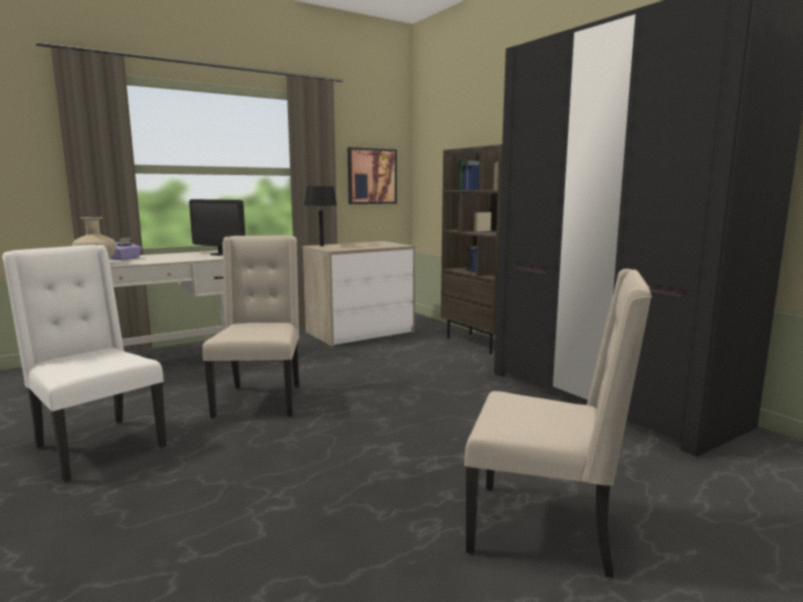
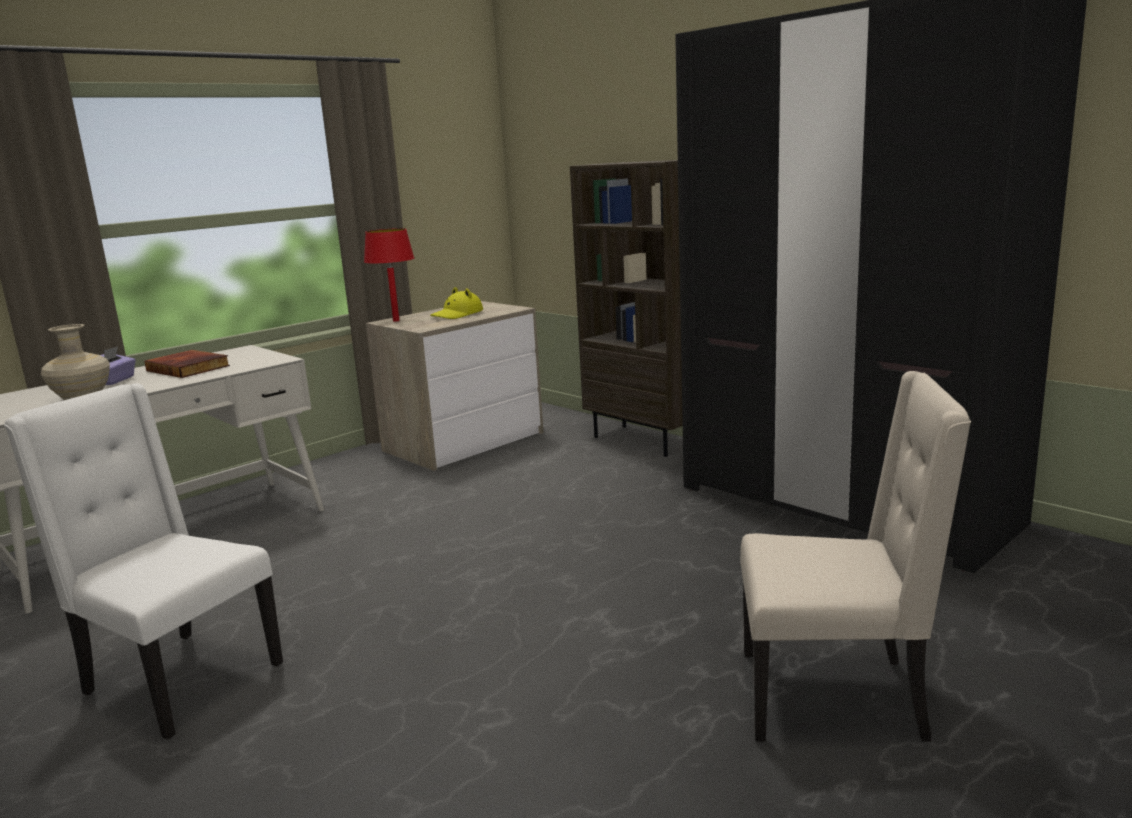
camera: 10 degrees left, 5 degrees up
(175, 256) = (189, 368): none -> book
(220, 254) = (257, 355): monitor -> none
(260, 400) = (378, 572): beige chair -> none
(322, 246) = (396, 320): black table lamp -> red table lamp
(362, 245) = (457, 315): none -> yellow hat
(372, 176) = (450, 203): picture -> none

